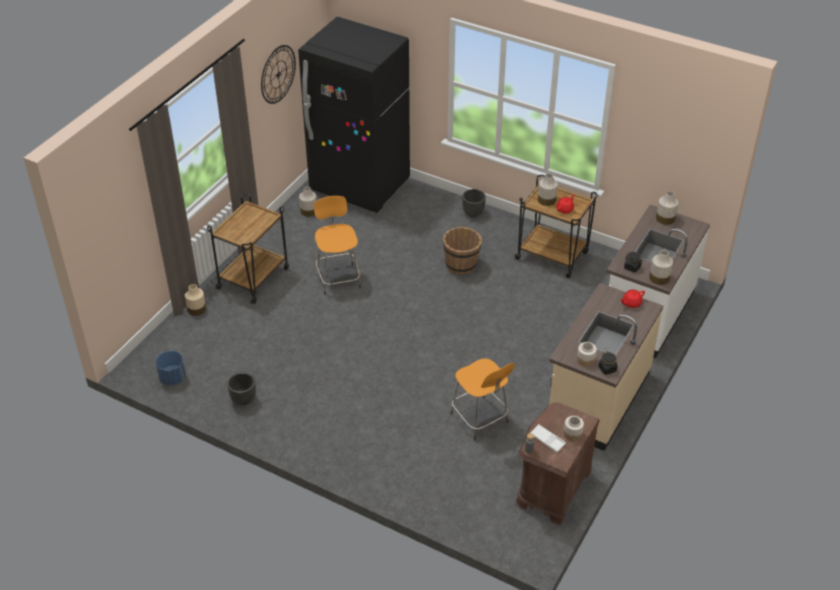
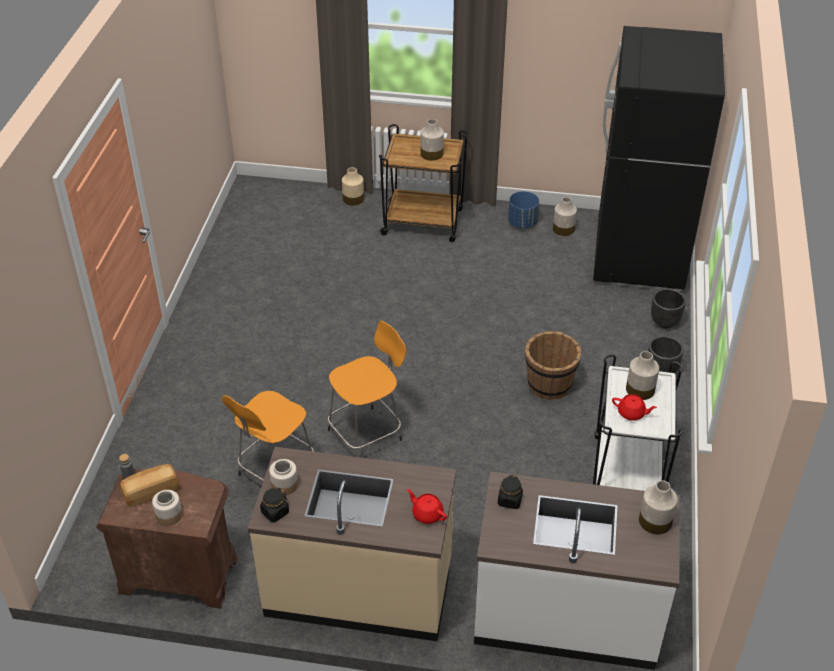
camera: 70 degrees right, 0 degrees up
(173, 377) = (246, 215): blue planter -> blue planter (522, 222)
(243, 400) = (234, 270): black planter -> black planter (664, 322)
(278, 74) = (597, 43): wall clock -> none
(338, 278) = (461, 285): orange stool -> orange stool (367, 434)
(547, 440) = (151, 491): white tray -> bread
(552, 256) = (626, 474): brown cart -> white cart
(659, 277) = (503, 538): beige vase -> beige vase (432, 154)

